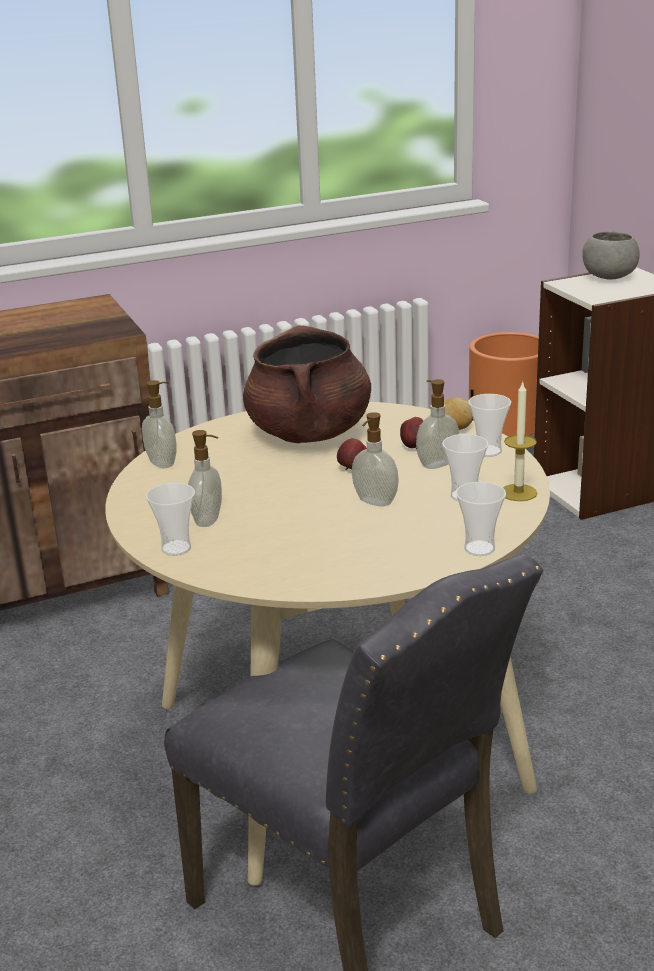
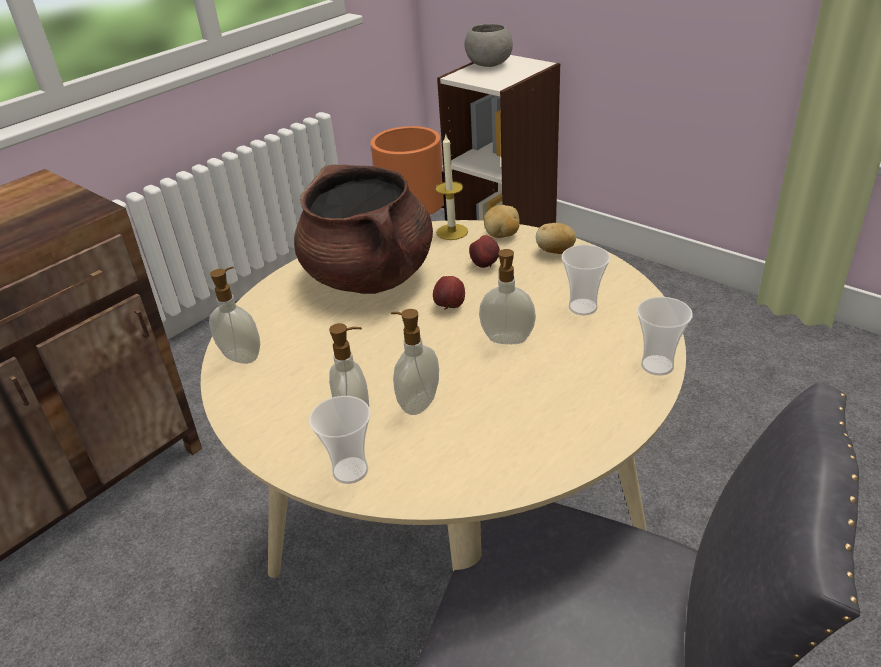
camera: 25 degrees left, 10 degrees up
(436, 464) = (523, 278): soap dispenser -> soap dispenser (418, 403)
(488, 451) = (555, 252): cup -> potato
(518, 492) = (626, 289): candle -> candle (452, 232)

